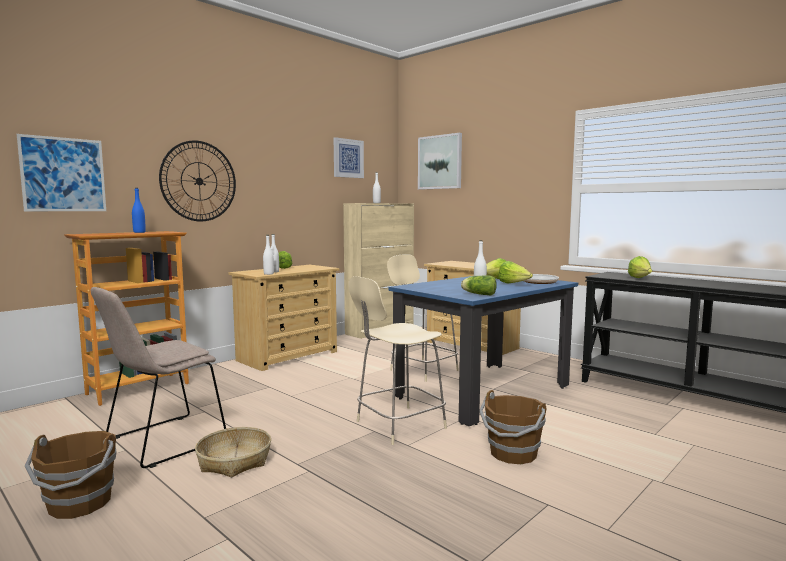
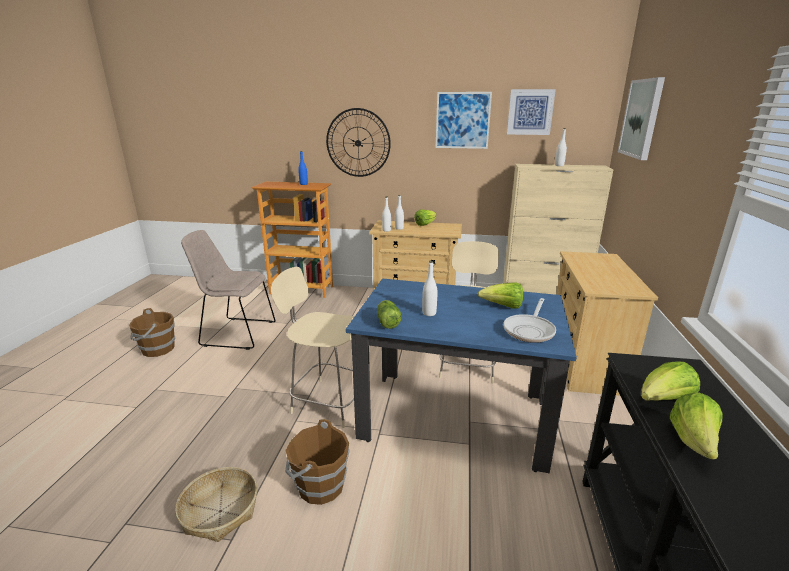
camera: 55 degrees right, 15 degrees up
(63, 174) = (265, 140): picture -> picture (462, 120)
(235, 461) = (226, 365): basket -> basket (220, 511)
(513, 284) = (485, 323): lettuce -> lettuce (693, 442)

